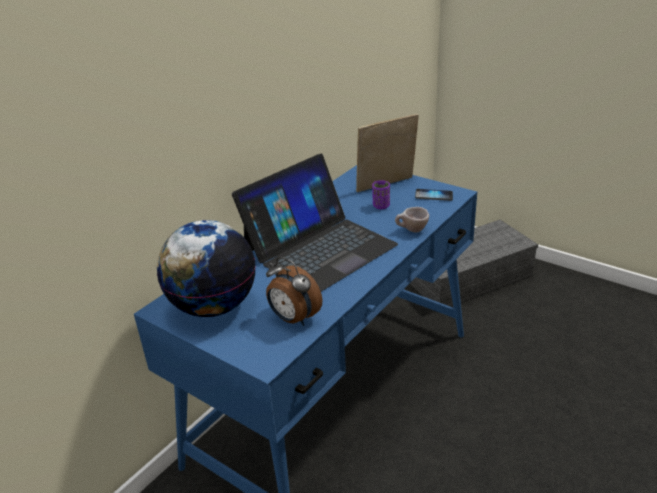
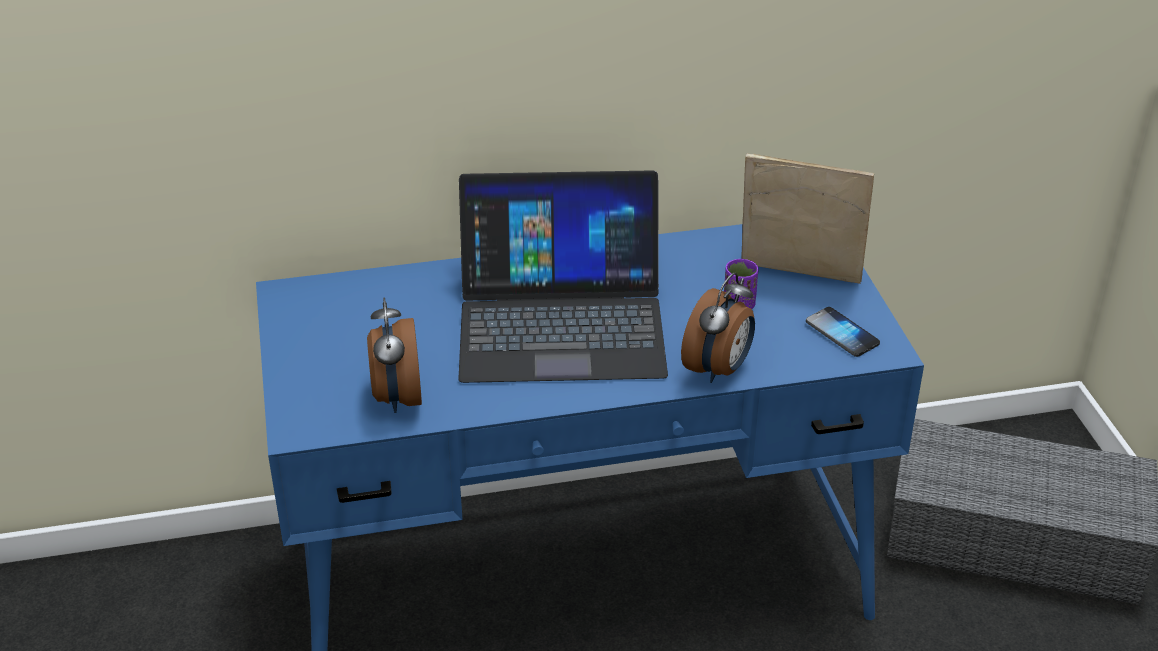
camera: 40 degrees right, 5 degrees up
(213, 306) = (339, 325): globe -> none
(411, 231) = (718, 369): beige cup -> alarm clock

